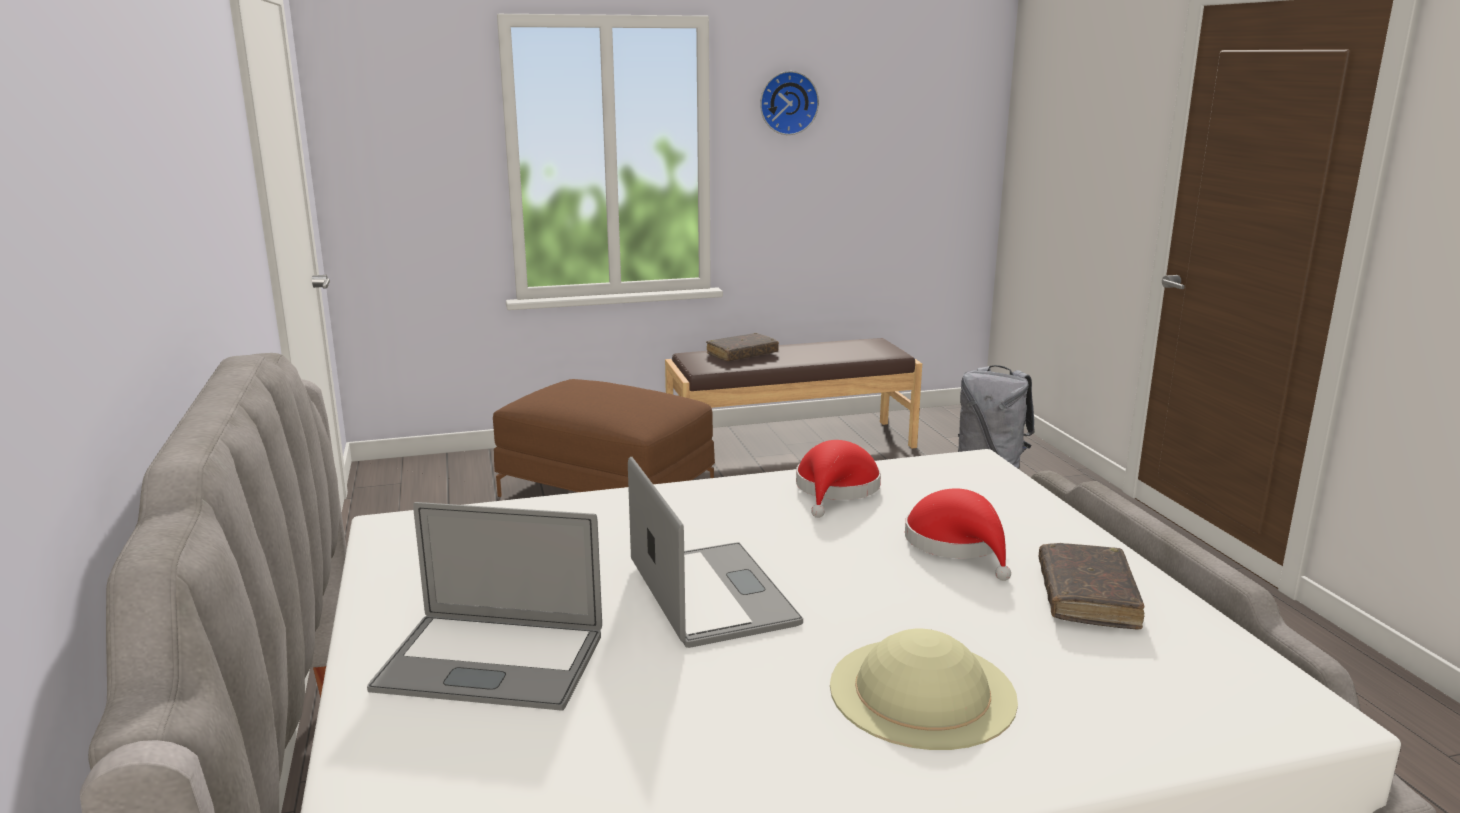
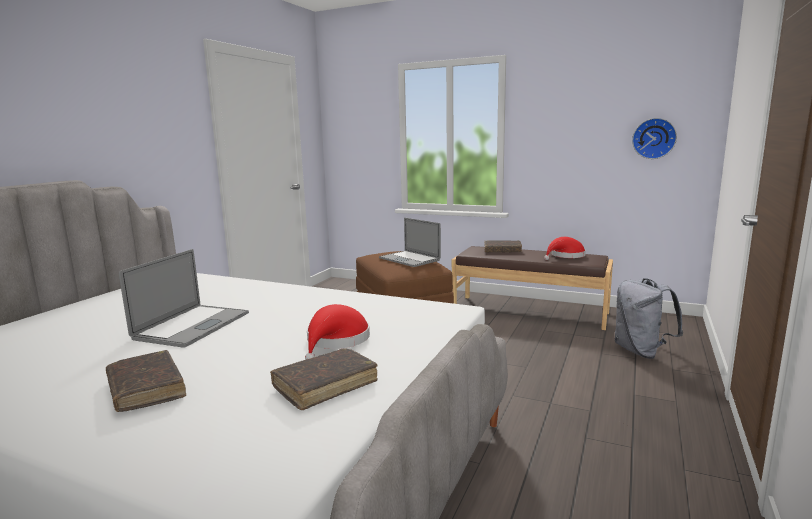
camera: 40 degrees right, 5 degrees down
(491, 662) = (80, 322): laptop -> laptop (409, 259)
(787, 103) = (553, 103): wall clock -> wall clock (654, 138)
(836, 489) = (350, 304): red hat -> red hat (565, 256)
(922, 691) = (146, 389): beige hat -> brown book

